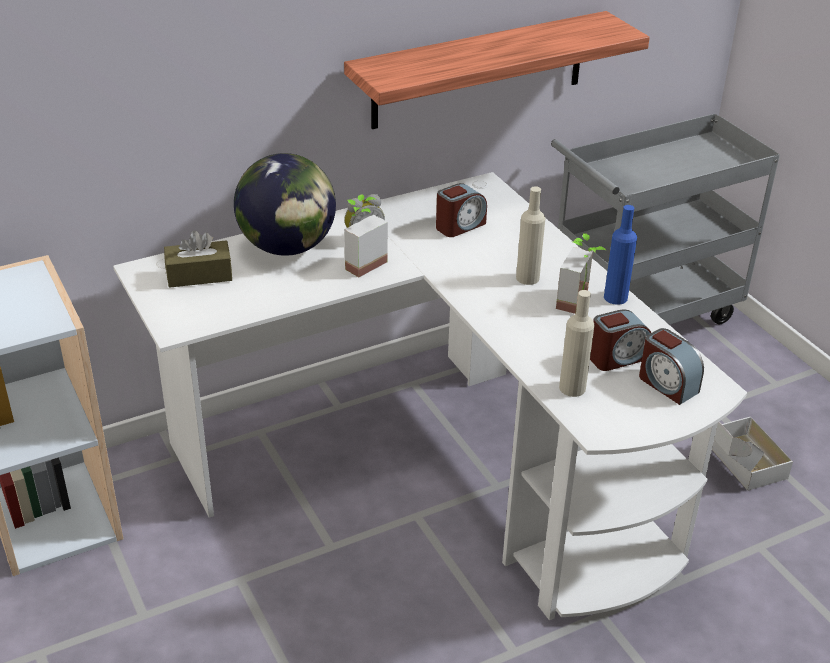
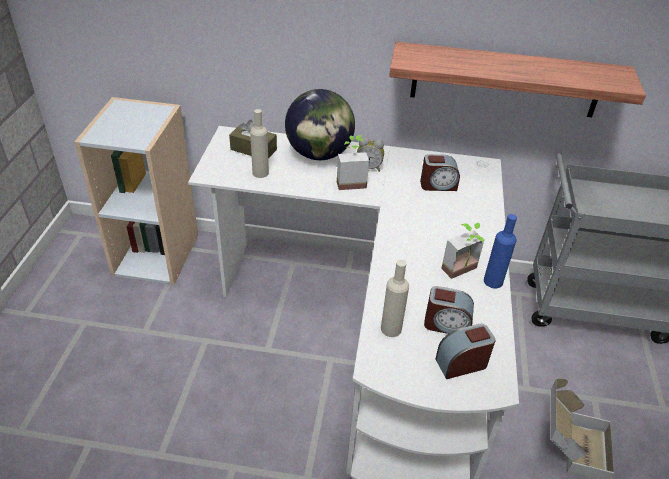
camera: 35 degrees right, 5 degrees up
(527, 278) = (445, 239): beige bottle -> beige bottle (260, 173)
(667, 384) = (461, 363): alarm clock -> alarm clock turned 75 degrees clockwise

